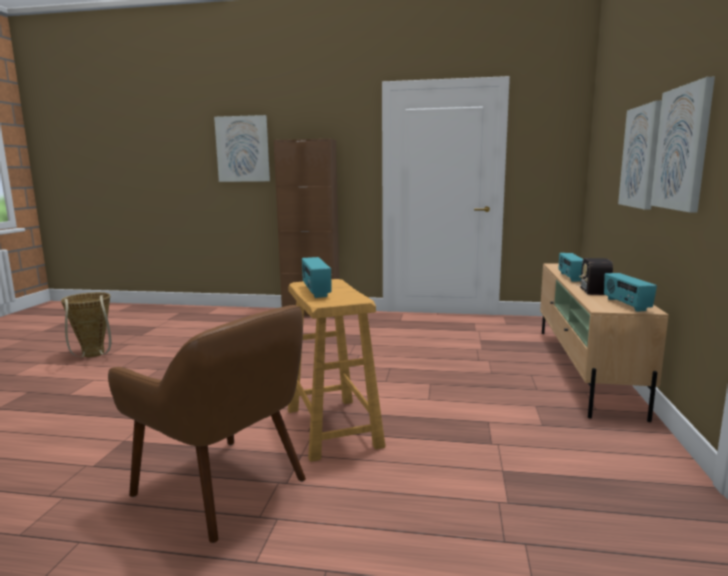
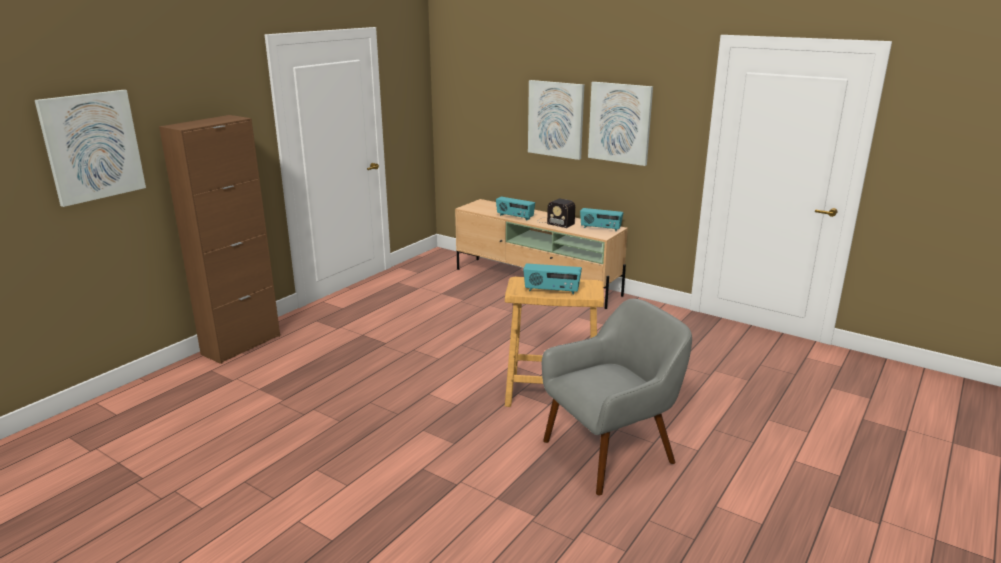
camera: 65 degrees left, 10 degrees up
(93, 356) = (190, 524): basket -> none
(223, 487) = (610, 452): brown armchair -> grey armchair

